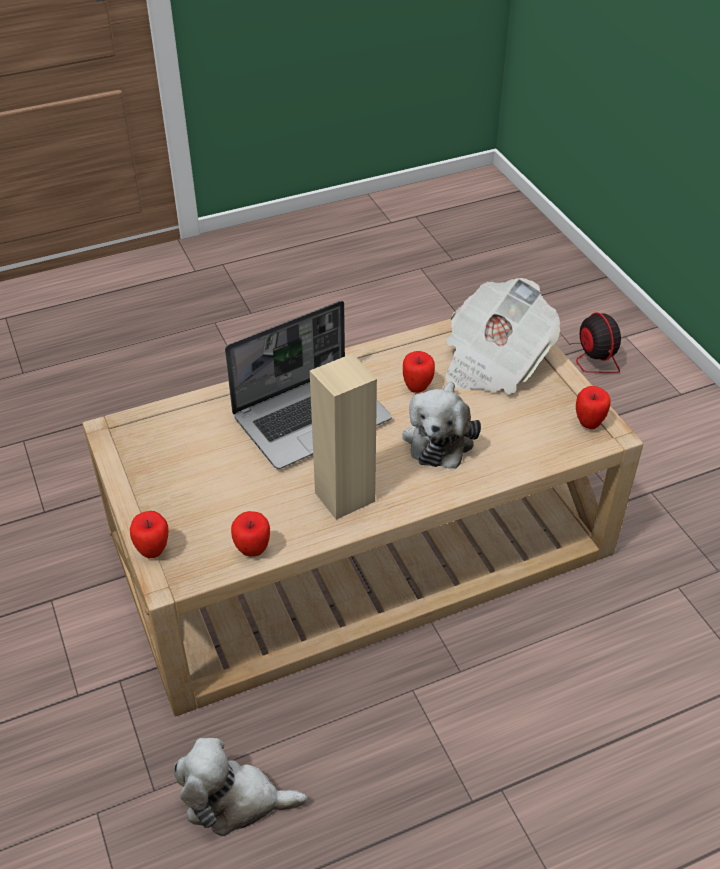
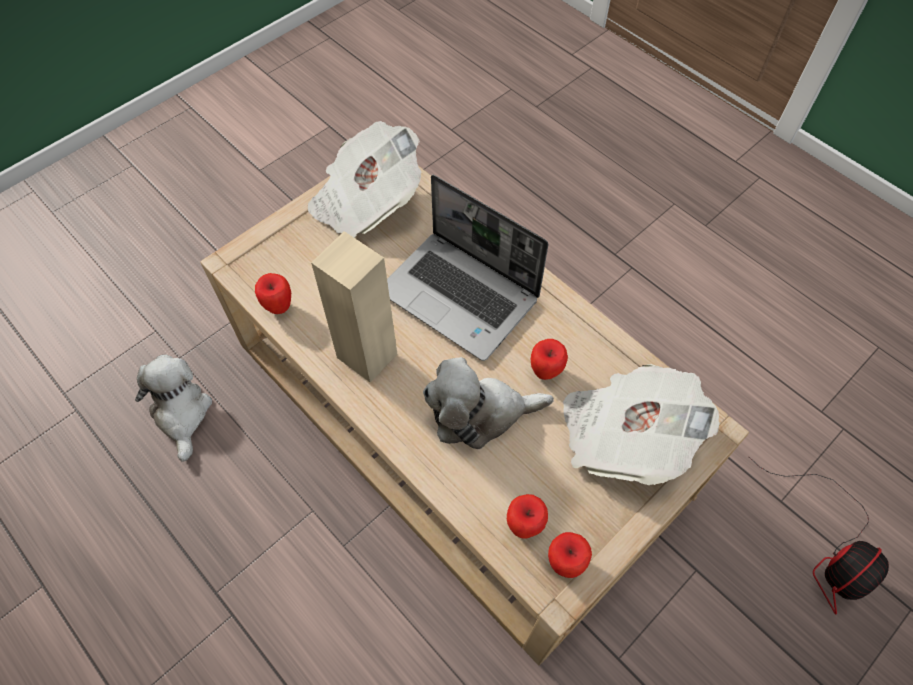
camera: 70 degrees right, 15 degrees up
(153, 551) = (259, 240): apple -> apple (524, 525)
(158, 455) = (366, 201): none -> newspaper

